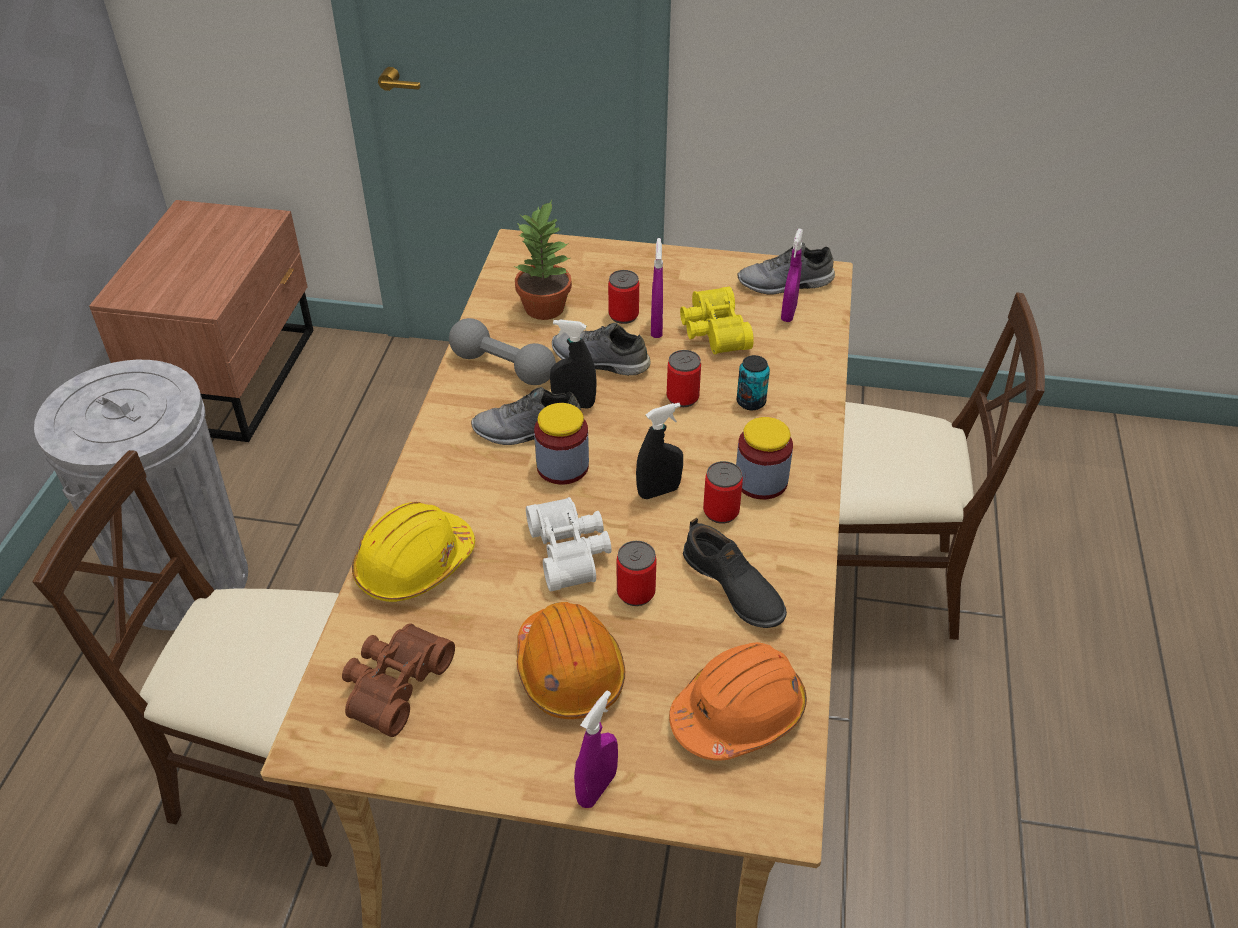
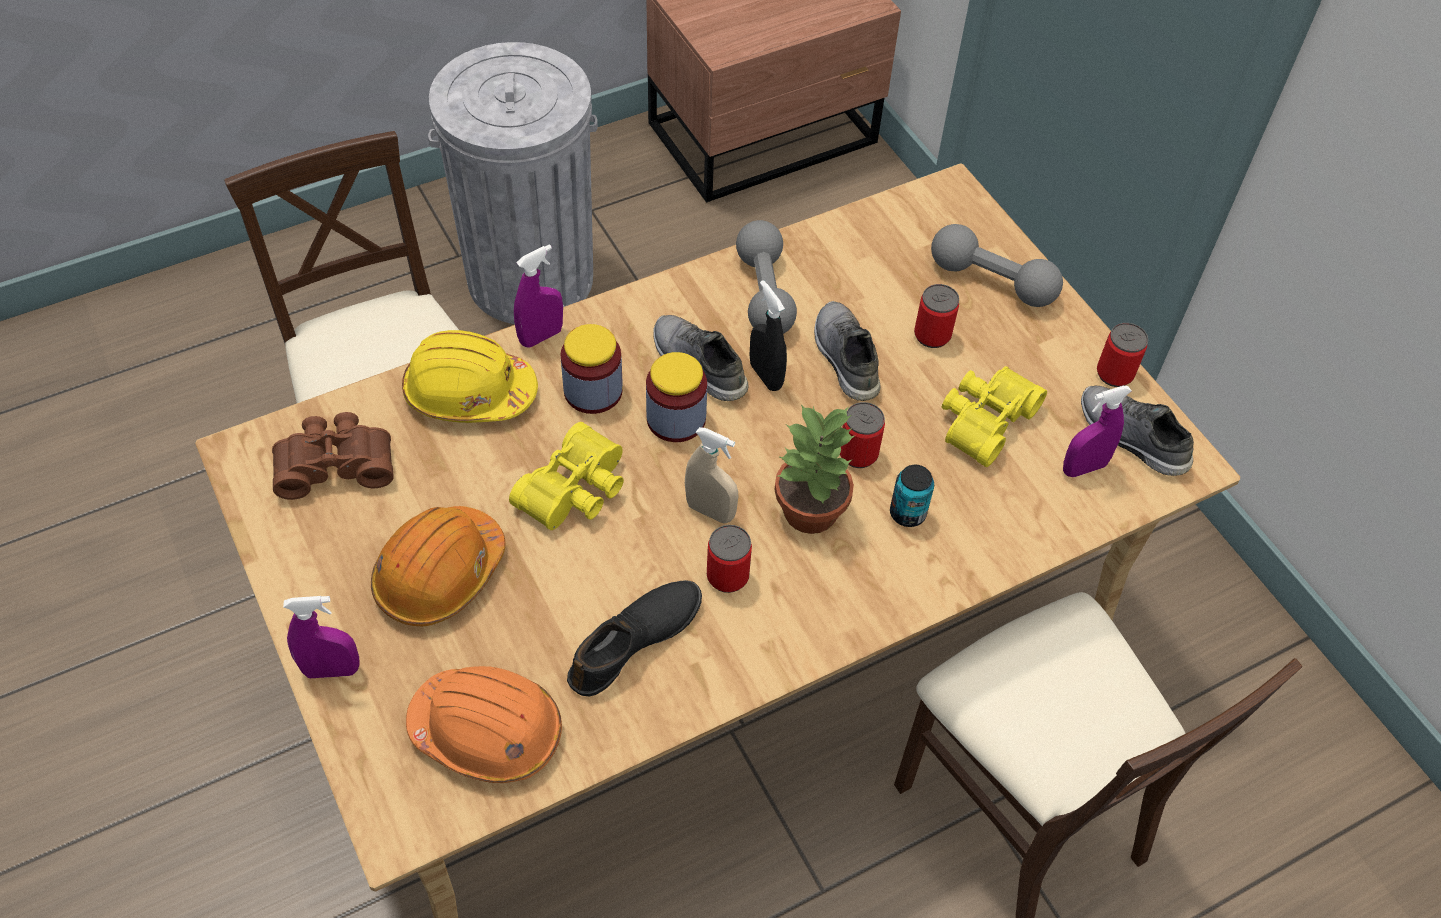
camera: 50 degrees right, 10 degrees up
(545, 308) = (879, 270): potted plant -> potted plant (811, 512)
(571, 551) = (577, 491): white binoculars -> yellow binoculars
(609, 269) = (992, 281): none -> grey dumbbell
(636, 593) = (567, 569): can -> can (1114, 374)
(656, 328) = (940, 372): purple spray bottle -> purple spray bottle (541, 336)
(659, 491) = (710, 511): black spray bottle -> beige spray bottle
(732, 588) = (635, 642): black shoe -> black shoe turned 150 degrees counterclockwise
(761, 481) = (800, 586): jar -> jar (593, 391)

